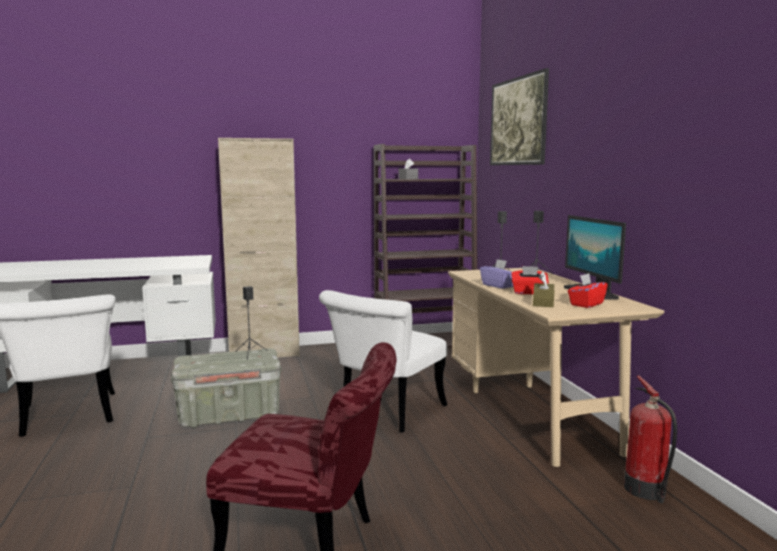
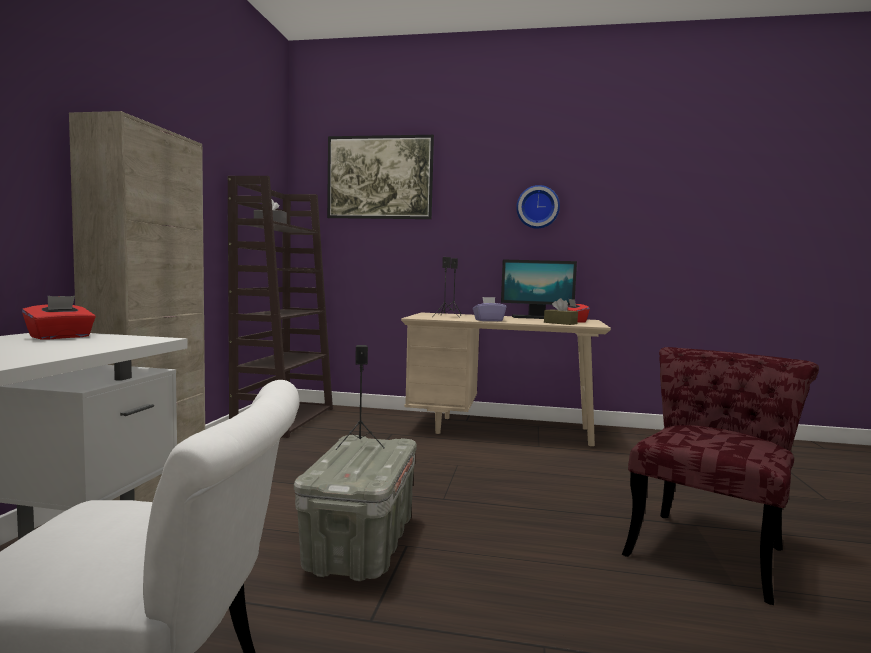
camera: 65 degrees left, 5 degrees down
(385, 413) = (448, 469): white chair -> none
(529, 293) = (523, 321): red tissue box -> red tissue box (61, 337)
(619, 145) = (537, 207): none -> wall clock
(646, 490) = (634, 437): fire extinguisher -> none

